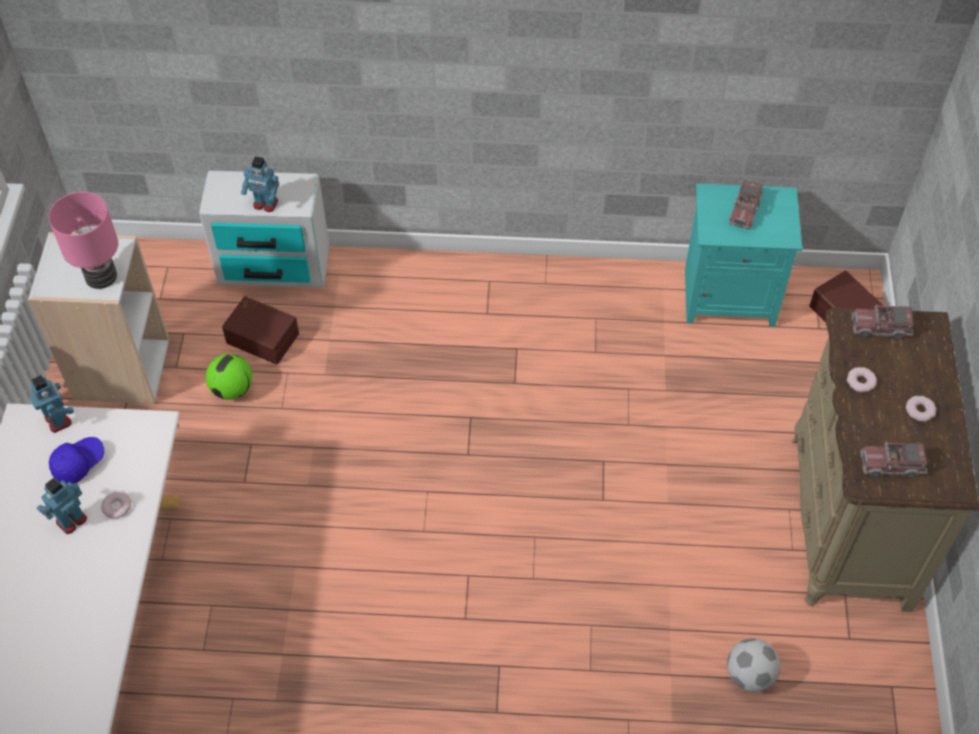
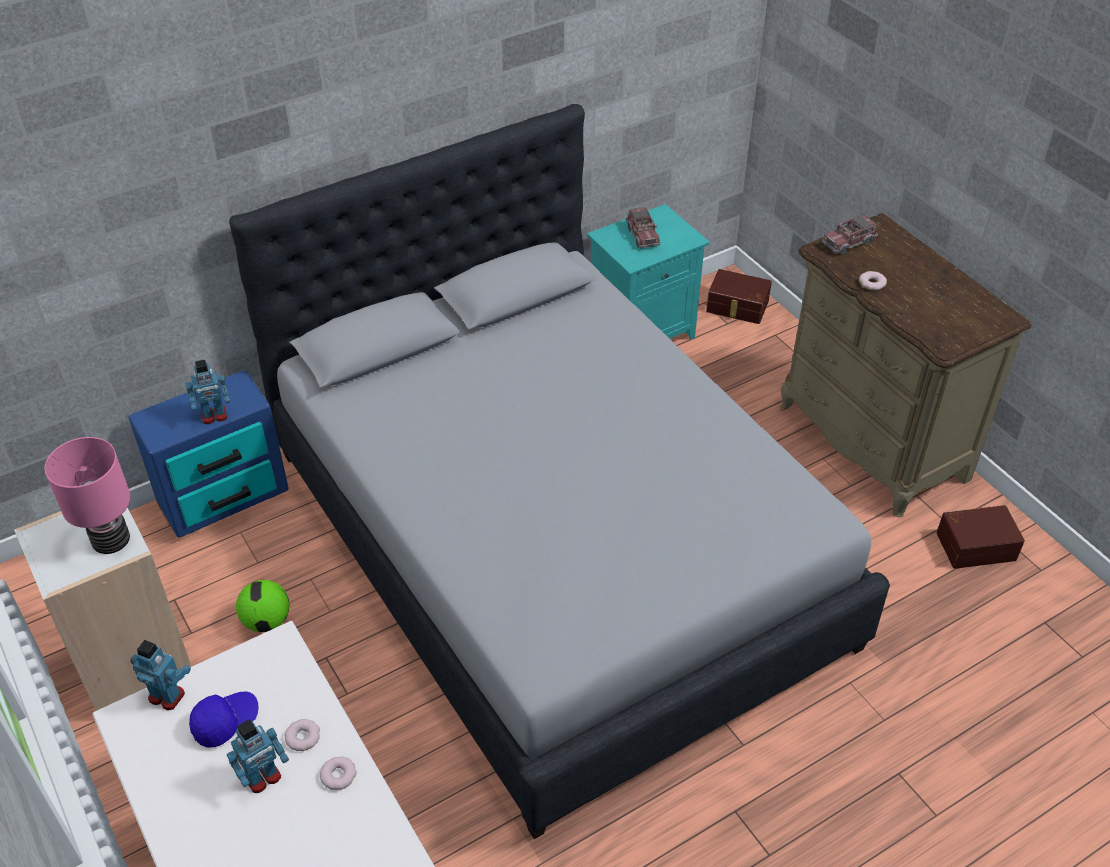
camera: 35 degrees left, 10 degrees down
(71, 520) = (263, 777): toy robot -> toy robot turned 135 degrees counterclockwise
(78, 464) = (225, 722): blue cap -> blue cap turned 45 degrees clockwise
(263, 336) = (260, 561): brown storage box -> brown storage box (975, 545)
(275, 272) = (226, 502): white nightstand -> blue nightstand
(490, 453) = (554, 545): none -> grey bed
(749, 675) = (905, 592): football -> none
(891, 465) = (949, 326): toy truck -> none
(920, 410) = (930, 282): donut -> donut (338, 775)

